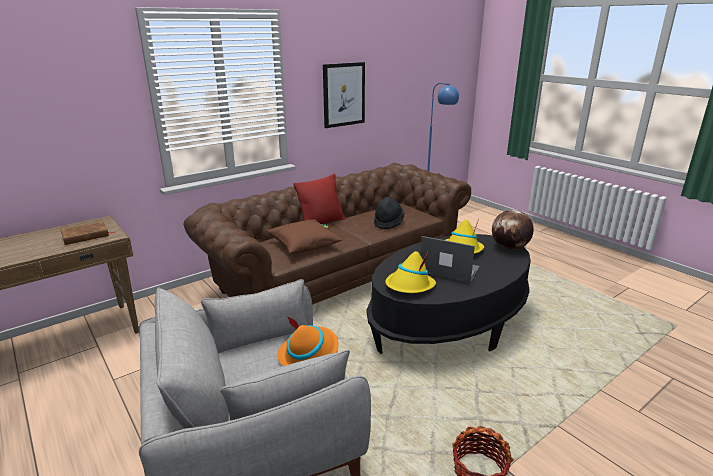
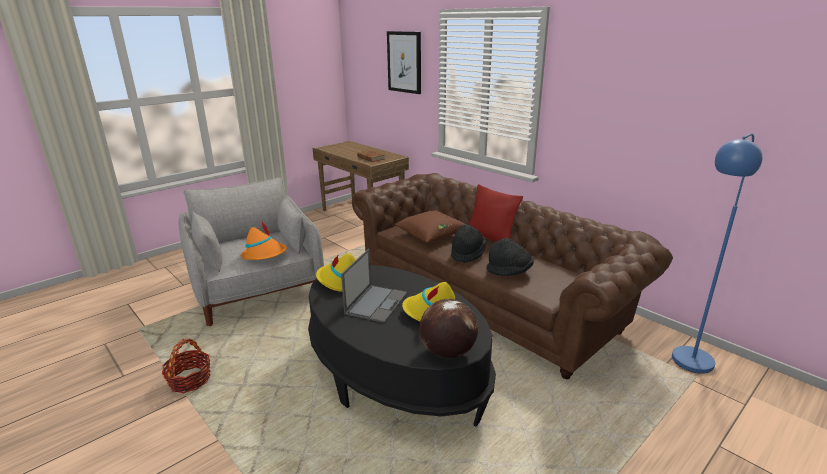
camera: 85 degrees right, 0 degrees up
(343, 94) = (616, 117): picture -> picture (404, 62)
(352, 234) = (467, 254): none -> black hat

